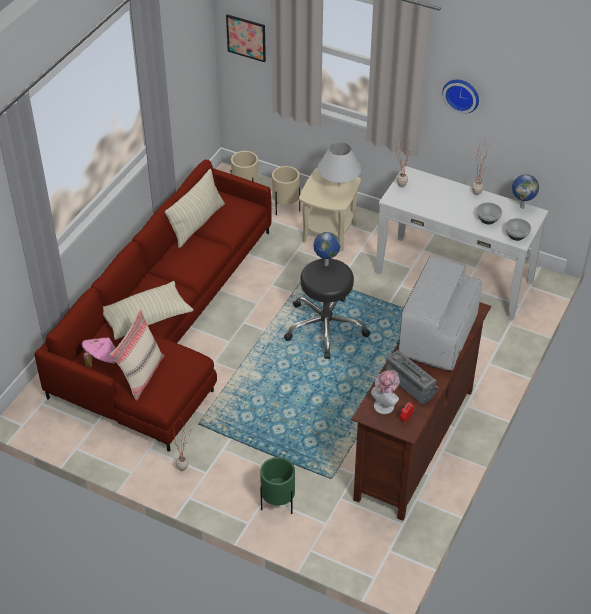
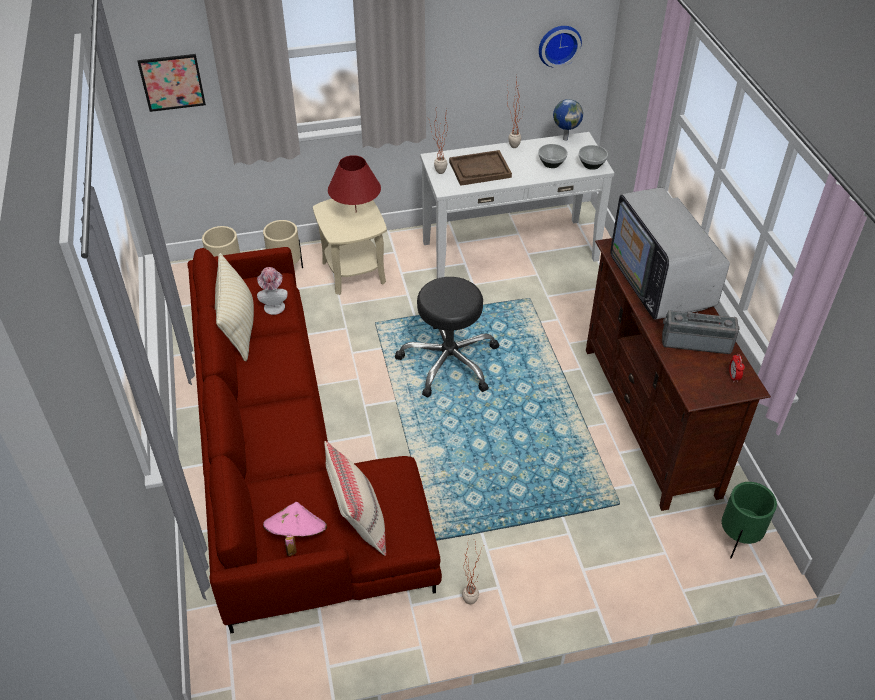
camera: 40 degrees left, 0 degrees up
(146, 318) = (291, 457): beige pillow -> none
(277, 504) = (602, 567): green planter -> green planter (737, 541)
(325, 264) = (437, 287): globe -> none
(338, 186) = (356, 212): white table lamp -> red table lamp
(385, 404) = (699, 375): hat -> hat (274, 305)
(431, 197) = (479, 169): none -> brown tray
(462, 94) = (465, 41): wall clock -> wall clock (558, 44)

